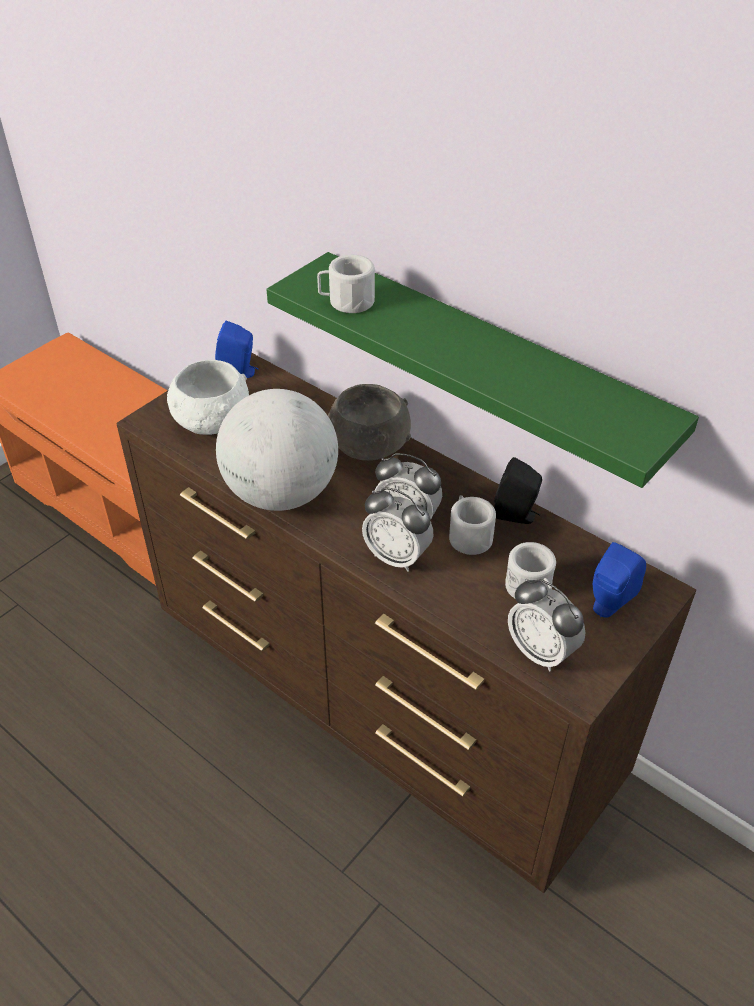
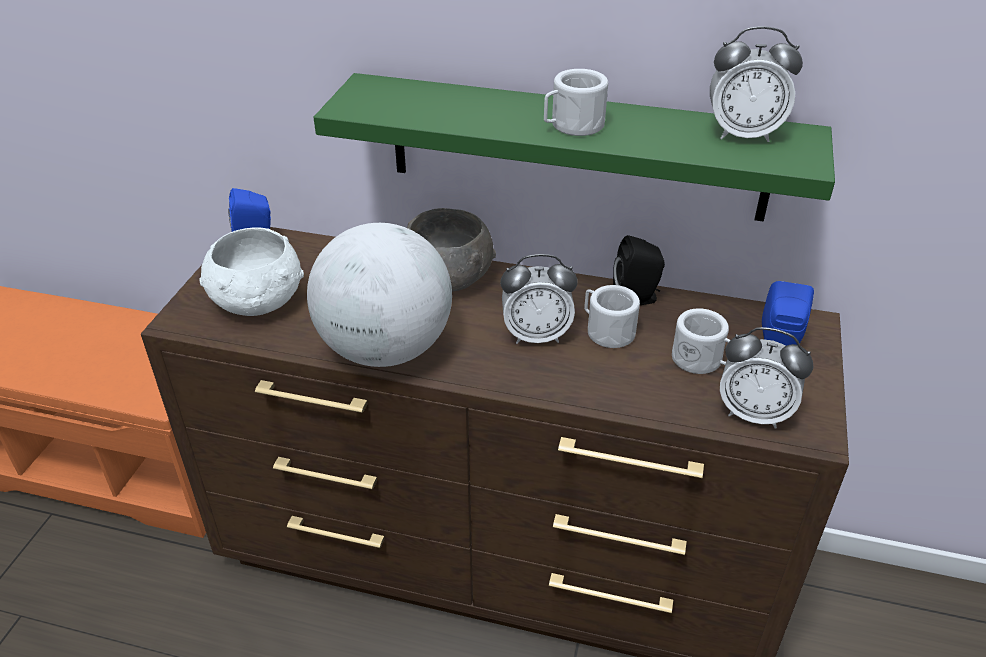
camera: 25 degrees left, 5 degrees down
(346, 302) = (413, 109): white mug -> white mug (572, 126)
(397, 557) = (551, 372): alarm clock -> alarm clock (743, 134)

